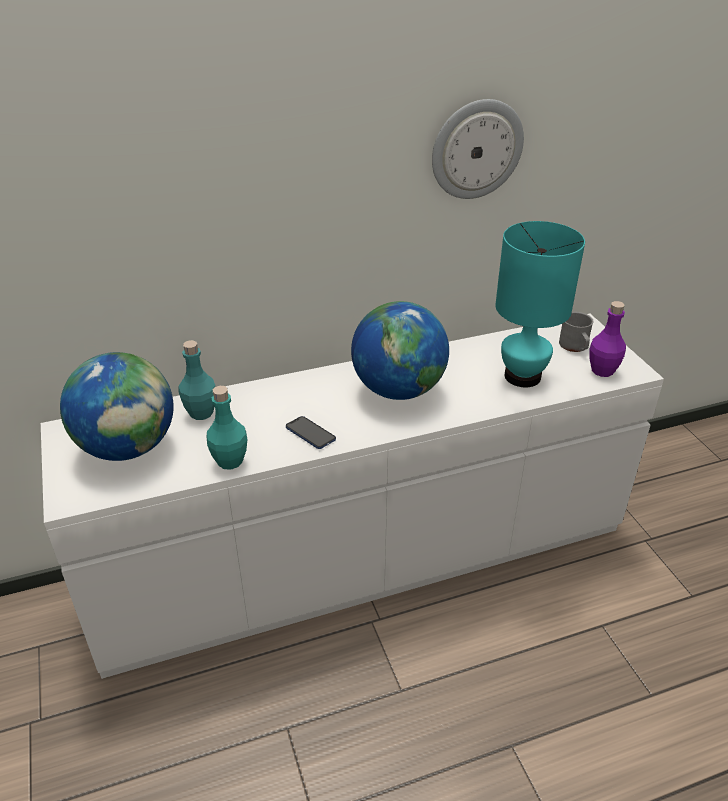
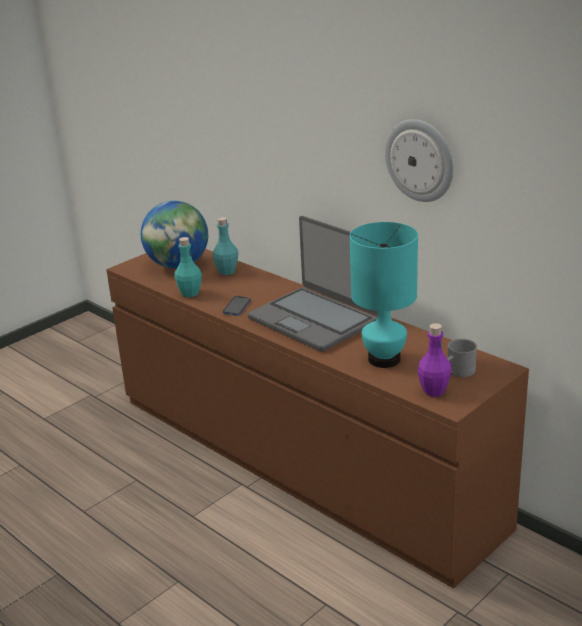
camera: 65 degrees right, 10 degrees down
(363, 555) = (300, 459): white dresser -> brown dresser
(398, 390) = (314, 320): globe -> laptop

